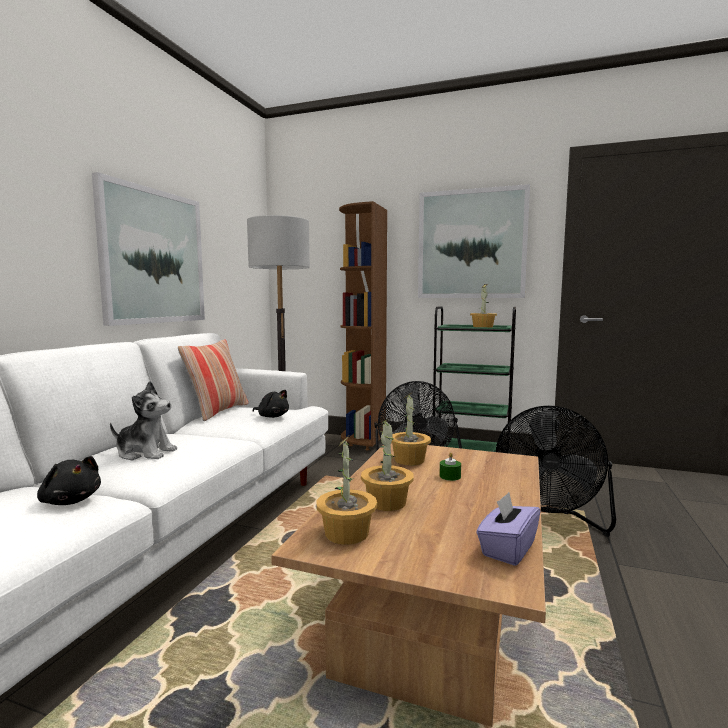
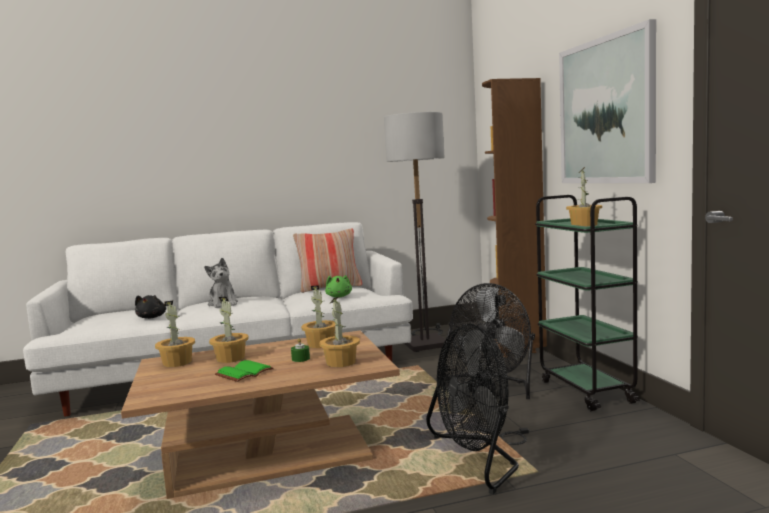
camera: 55 degrees right, 0 degrees up
(153, 257) = (317, 162): picture -> none
(272, 416) = (339, 296): black plush toy -> green plush toy
(462, 507) = (244, 372): none -> green book
(490, 466) = (341, 362): none -> potted plant
(507, 549) = (189, 392): purple tissue box -> none

